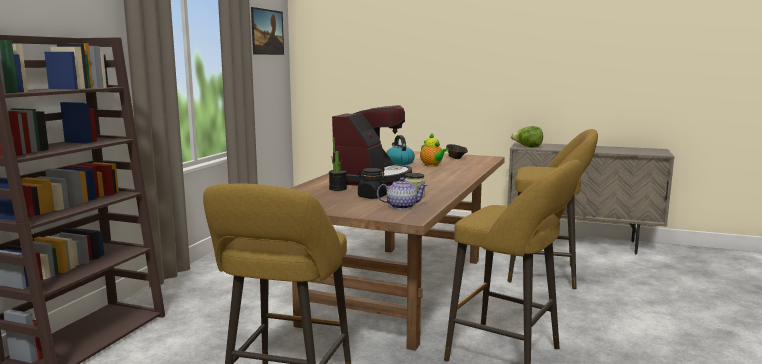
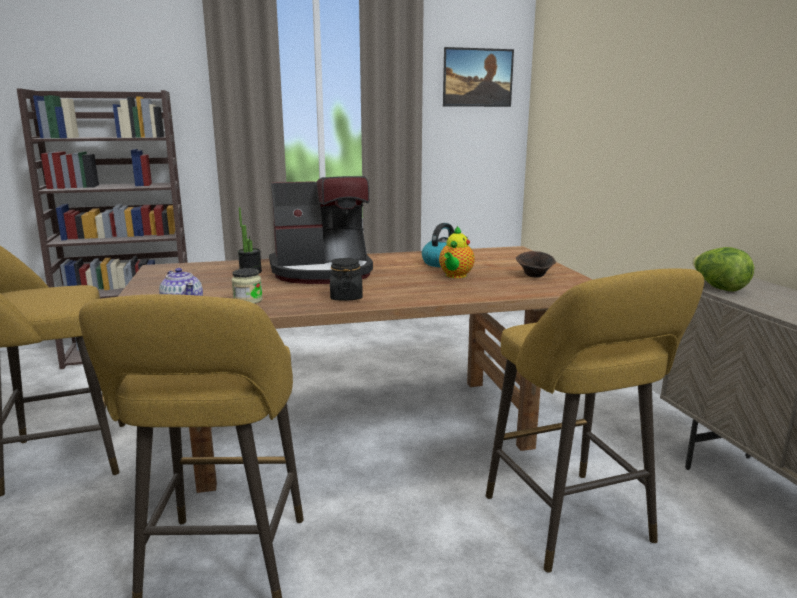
camera: 55 degrees right, 5 degrees up
(372, 197) = (223, 288): black jar -> black jar (346, 297)

